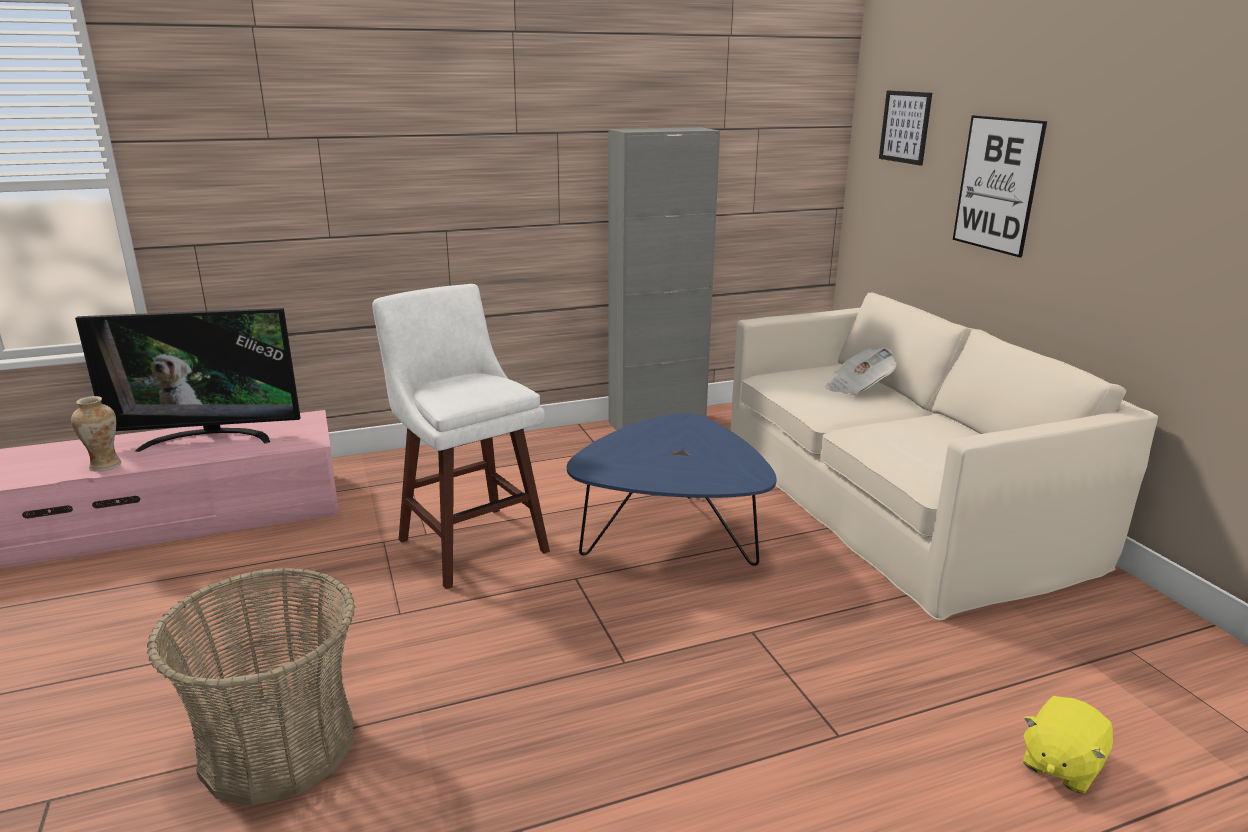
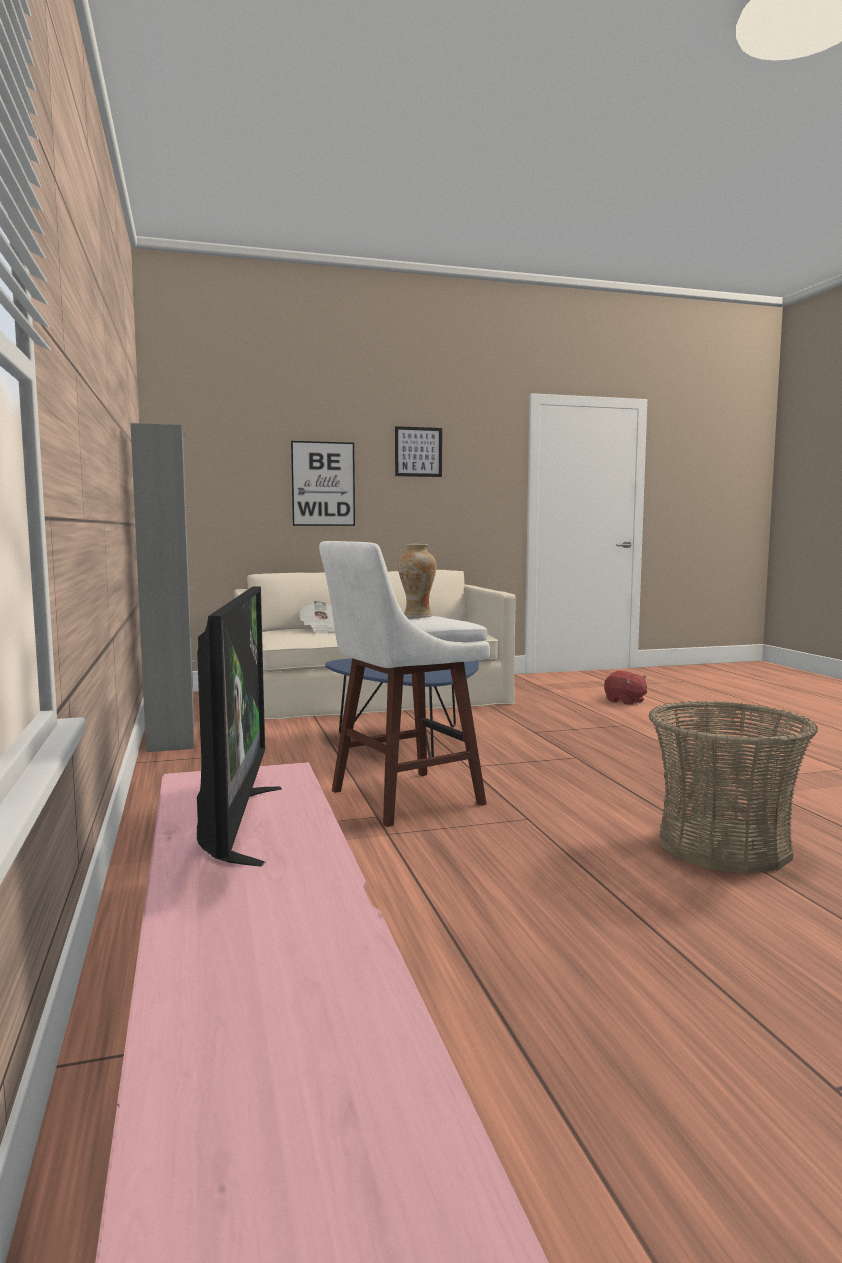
camera: 85 degrees left, 15 degrees down
(105, 465) = (314, 881): vase -> vase (417, 616)
(905, 127) = (218, 451): picture -> picture (418, 452)
(1060, 765) = (625, 701): yellow plush toy -> red plush toy

